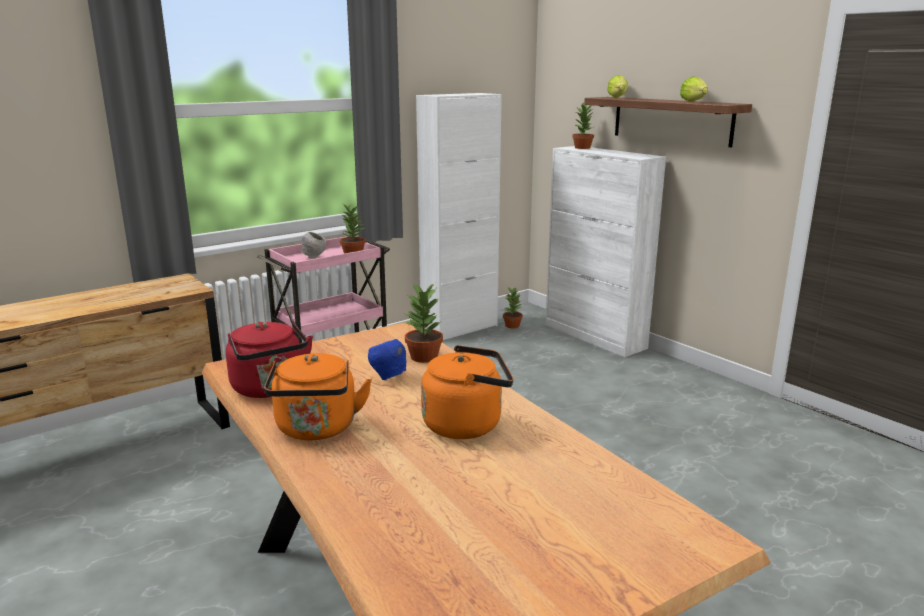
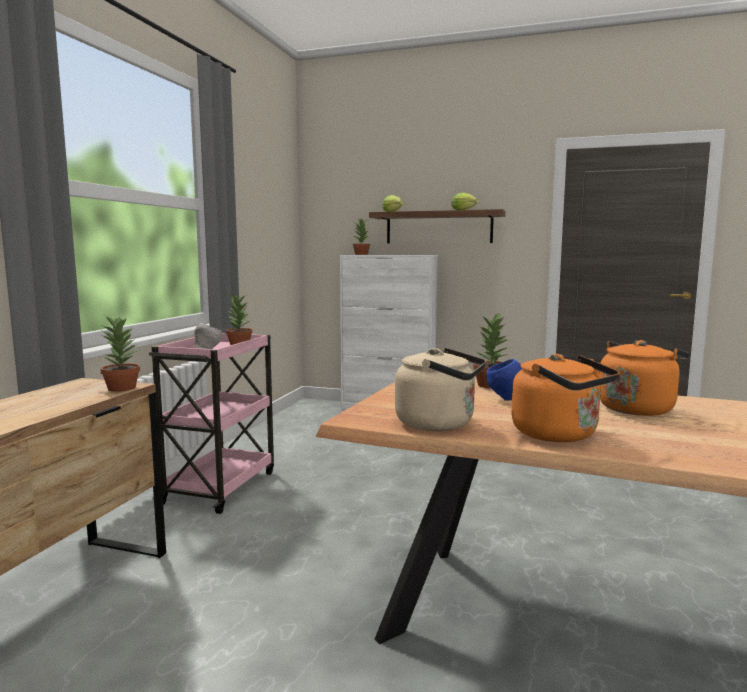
camera: 35 degrees left, 10 degrees down
(270, 389) = (440, 424): red kettle -> beige kettle
(459, 329) = (276, 424): white cabinet -> none
(512, 325) = (316, 414): potted plant -> potted plant (121, 388)

